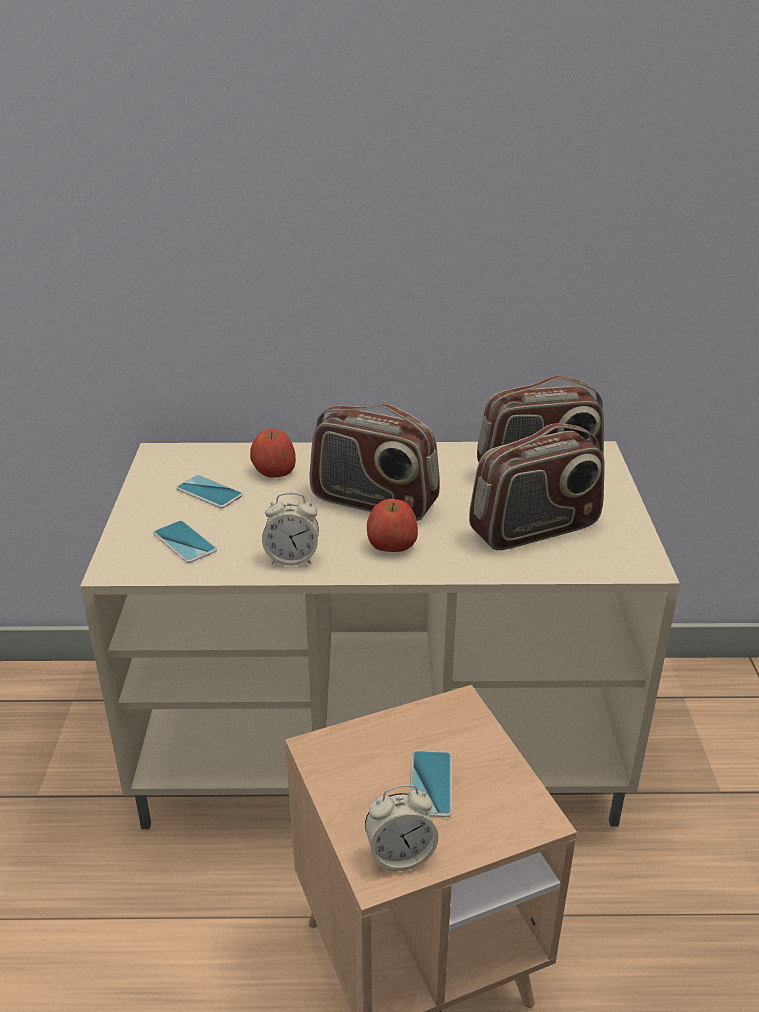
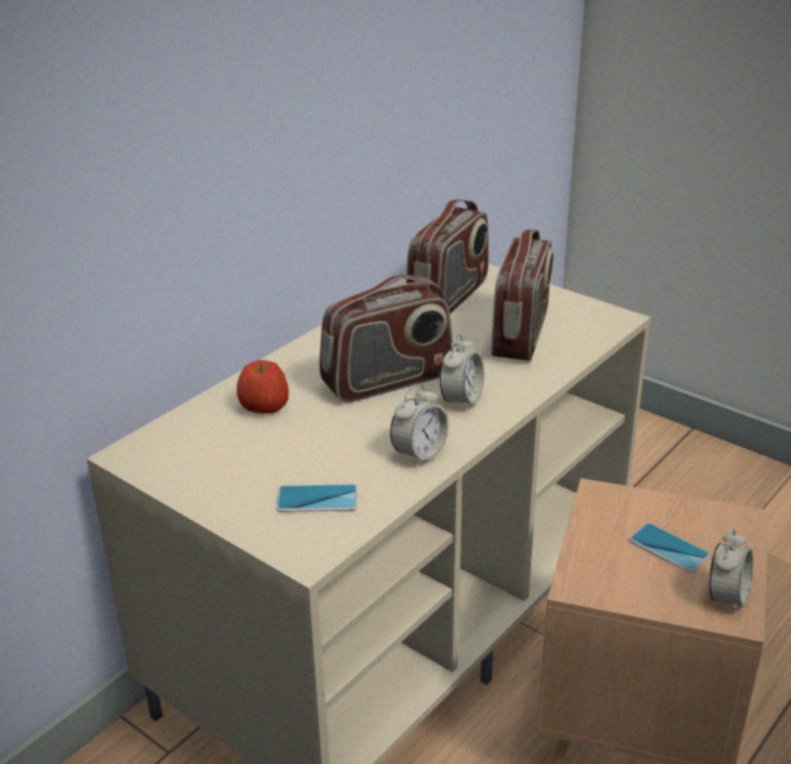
camera: 50 degrees left, 0 degrees up
(209, 492) = (249, 454): phone -> none
(391, 544) = (461, 400): apple -> alarm clock

